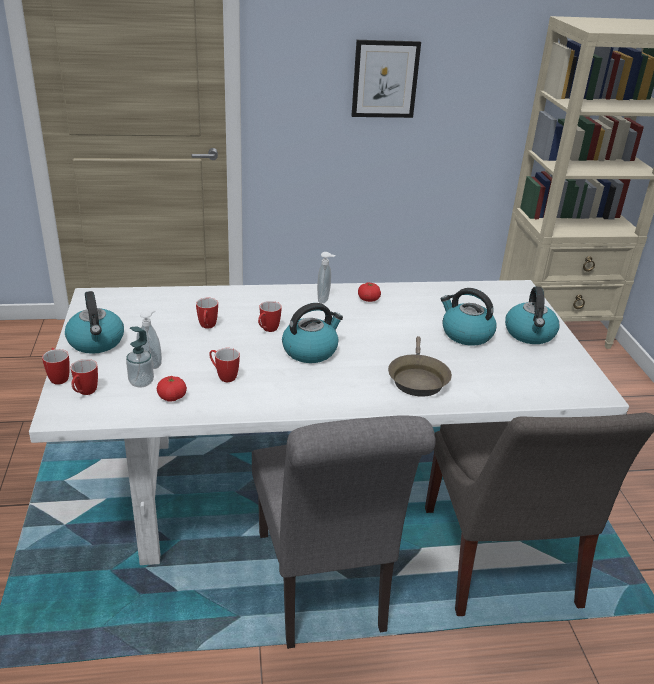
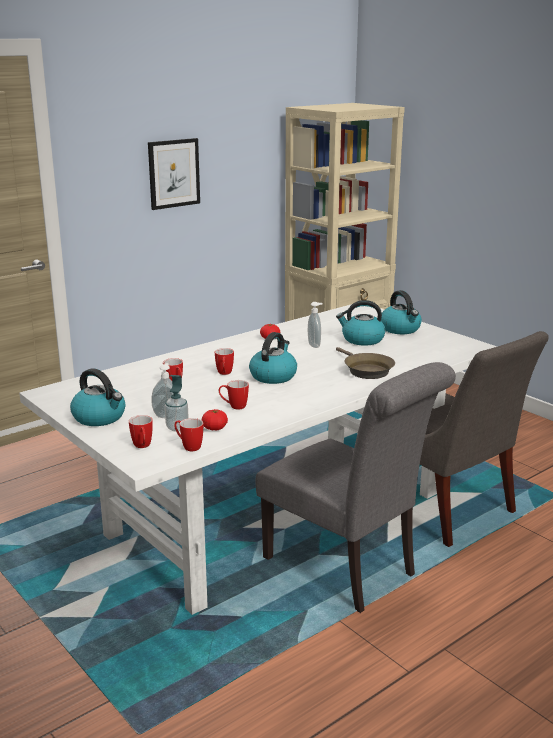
camera: 30 degrees left, 10 degrees down
(58, 377) = (104, 445): mug -> mug (188, 446)
(324, 299) = (238, 346): soap dispenser -> soap dispenser (315, 345)

